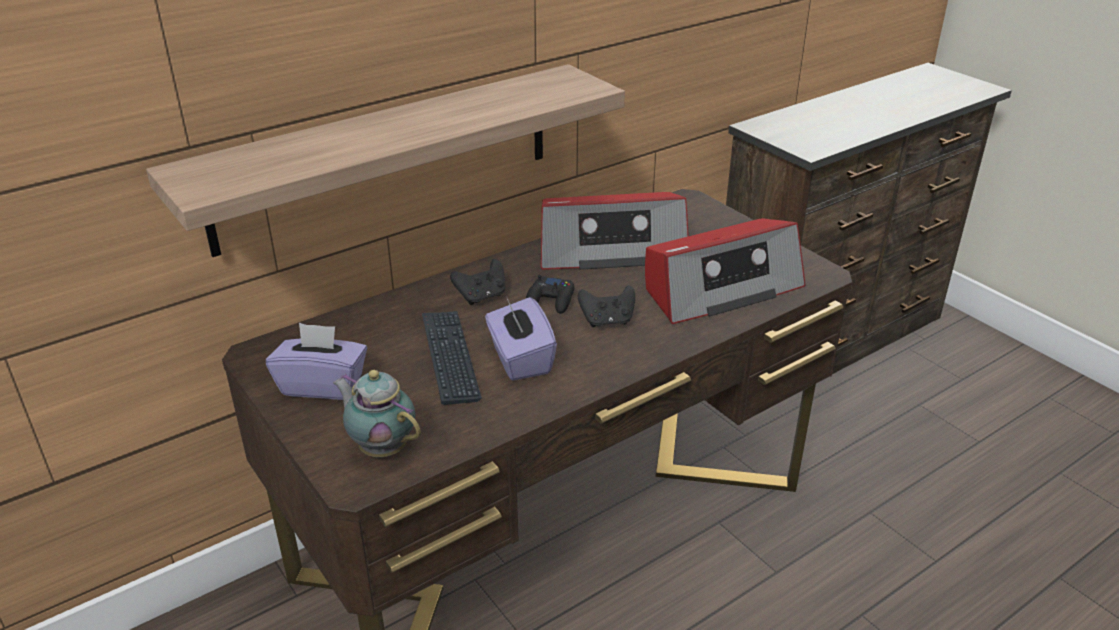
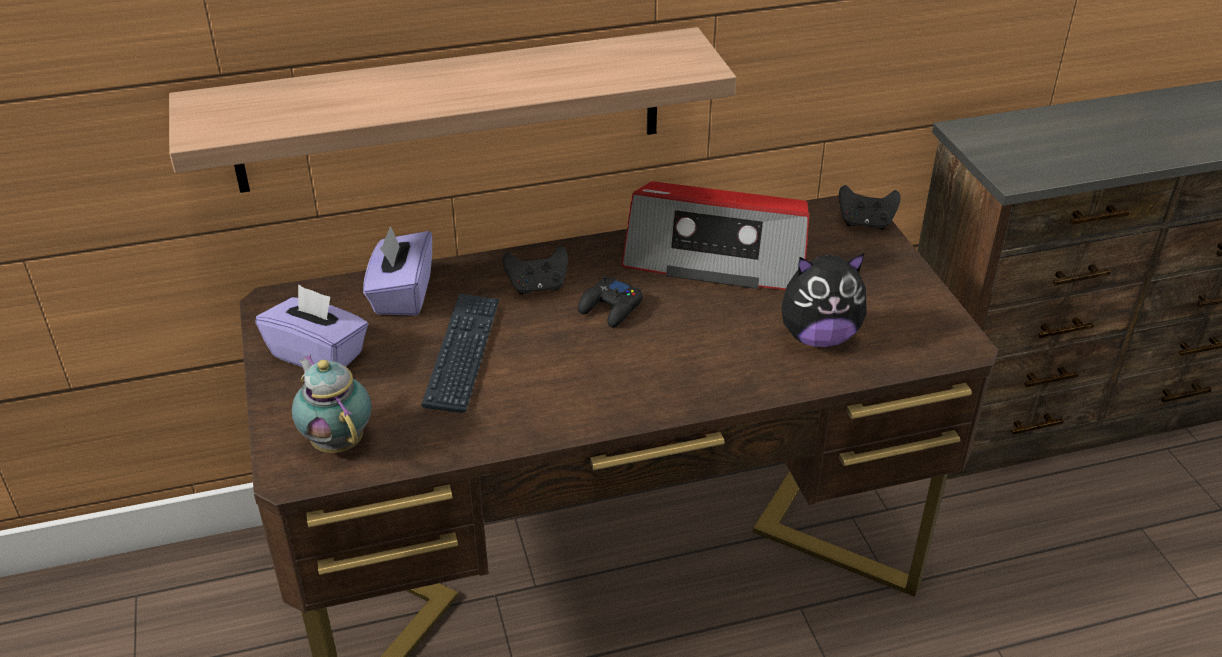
camera: 20 degrees right, 5 degrees up
(520, 359) = (535, 373): purple tissue box -> purple tissue box (402, 294)
(607, 321) = (659, 349): black game controller -> black game controller (865, 223)
(720, 288) = (818, 337): radio -> plush toy

